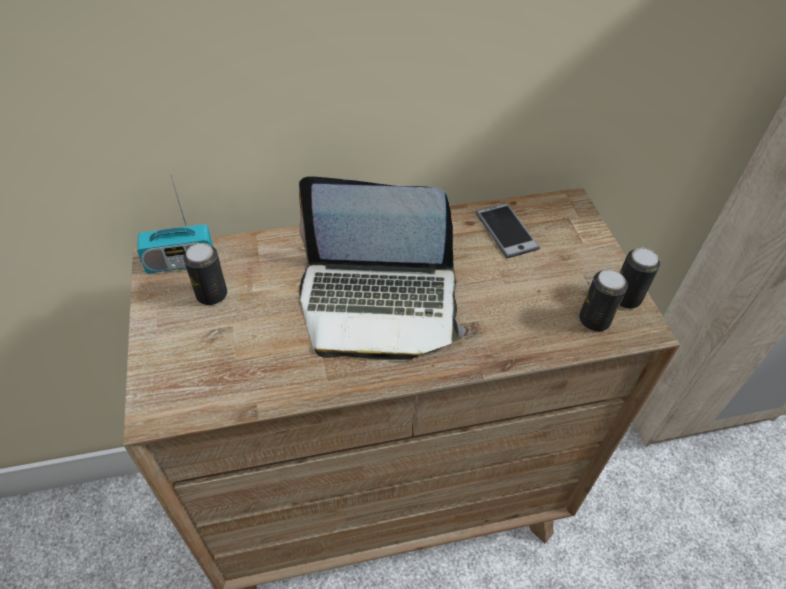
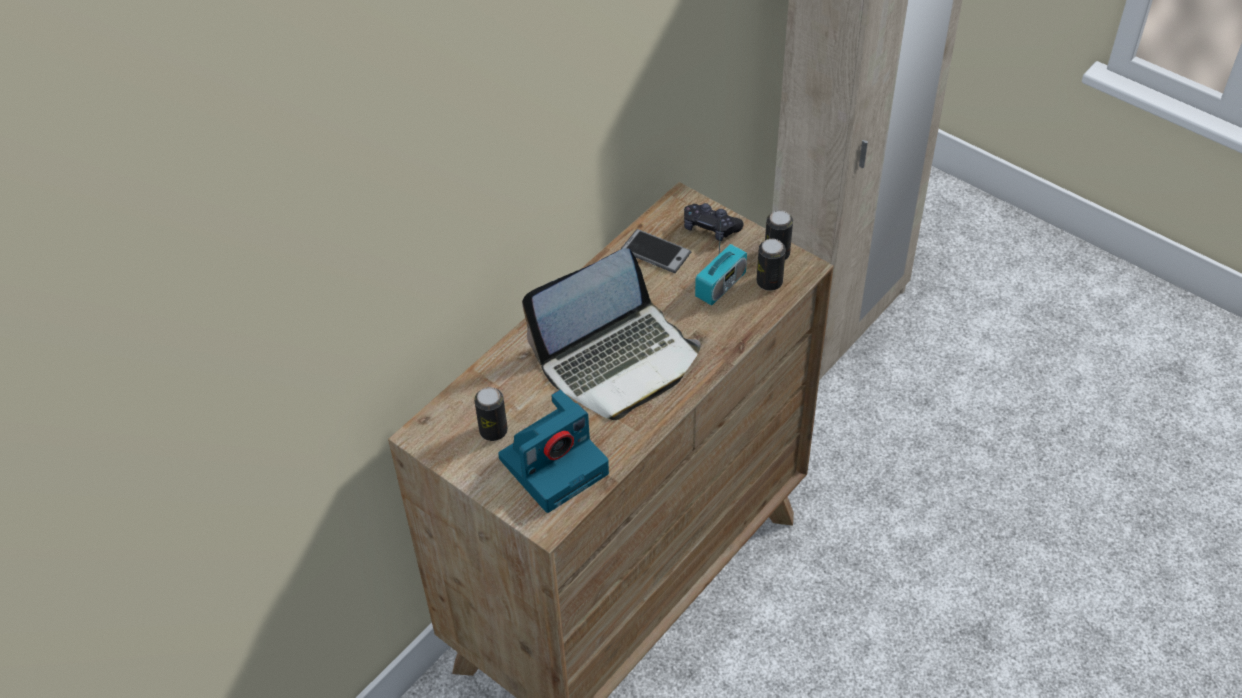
camera: 35 degrees left, 0 degrees up
(181, 262) = (440, 424): radio -> radio (720, 285)
(224, 360) = (555, 464): none -> camera
(577, 239) = (710, 228): none -> black game controller

